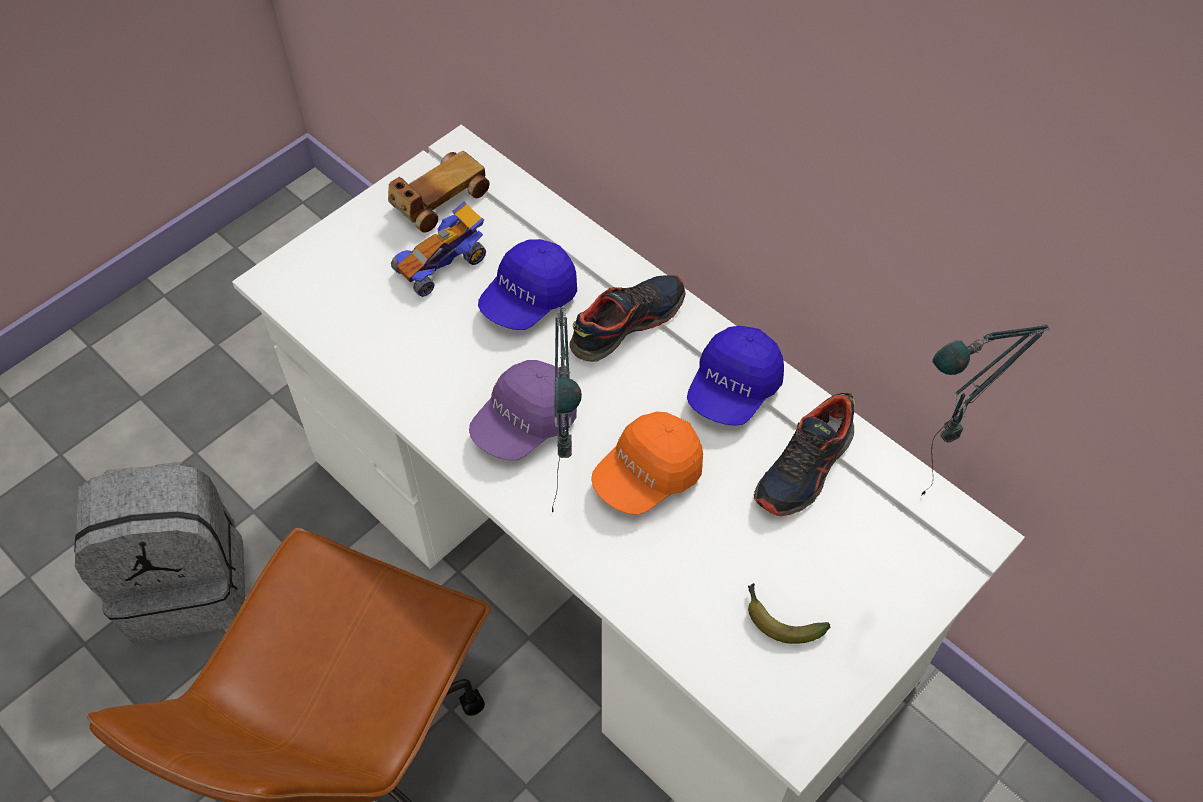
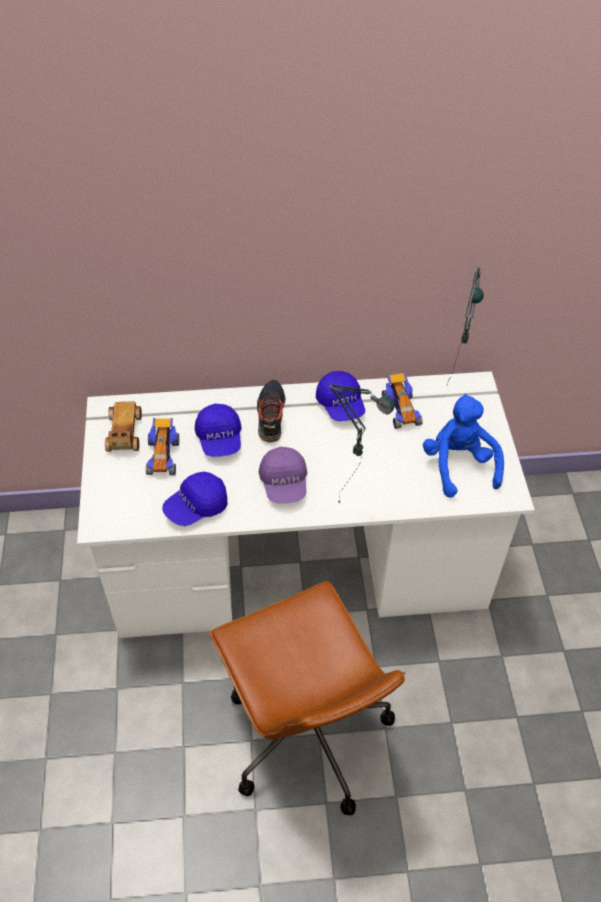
camera: 50 degrees left, 5 degrees down
(188, 582) = (128, 746): grey backpack -> none
(394, 356) = (196, 507): none -> blue cap
(647, 475) = (353, 460): orange cap -> none
(779, 619) = (458, 465): banana -> blue plush toy
(805, 468) = (400, 410): shoe -> toy car

